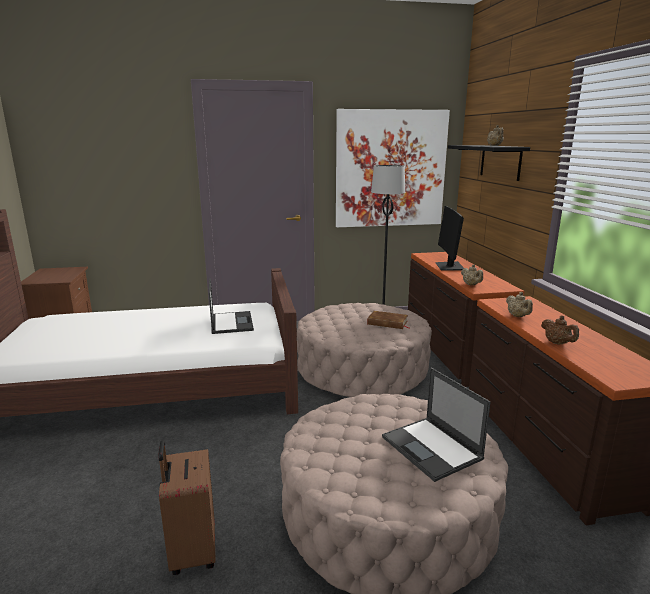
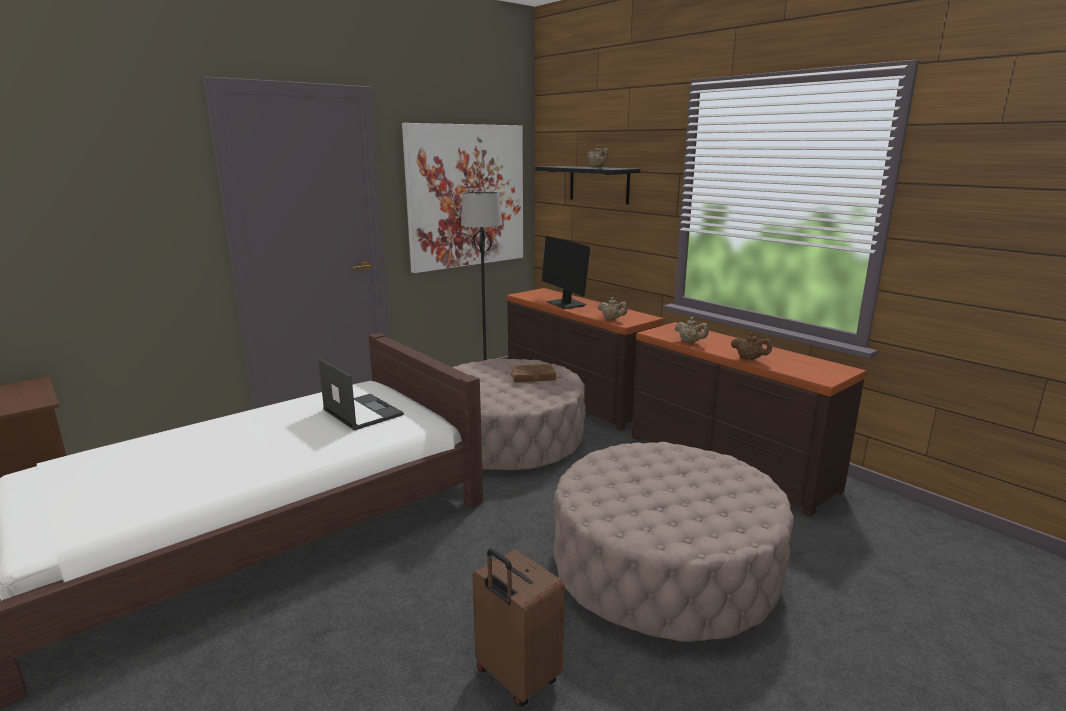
camera: 30 degrees left, 0 degrees up
(432, 448) = (708, 481): laptop -> none

